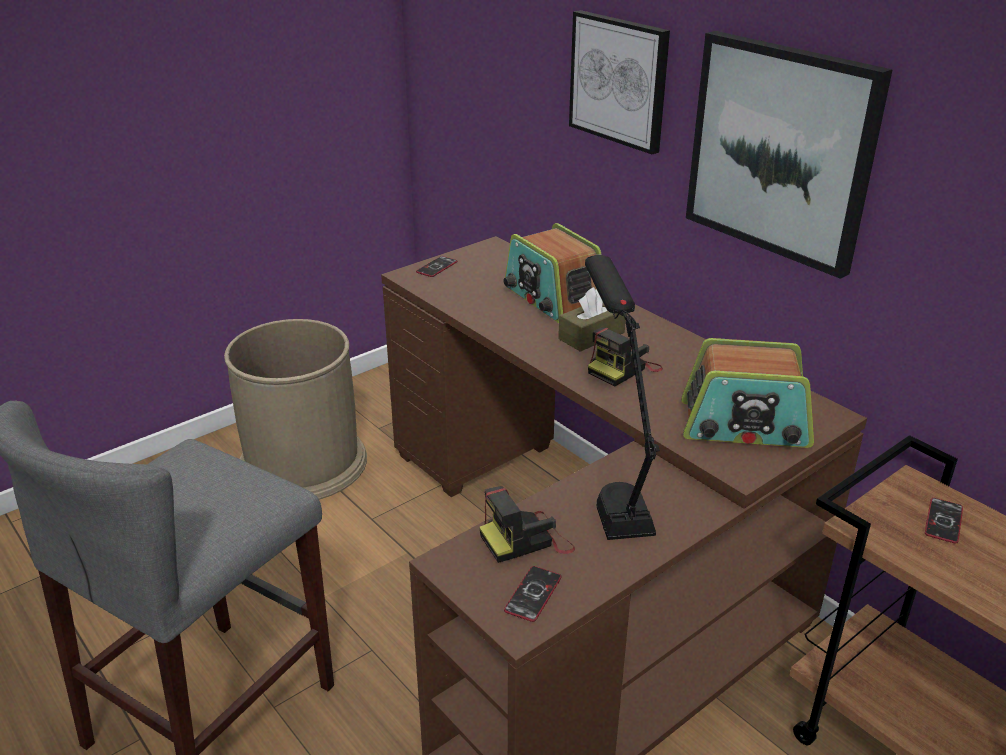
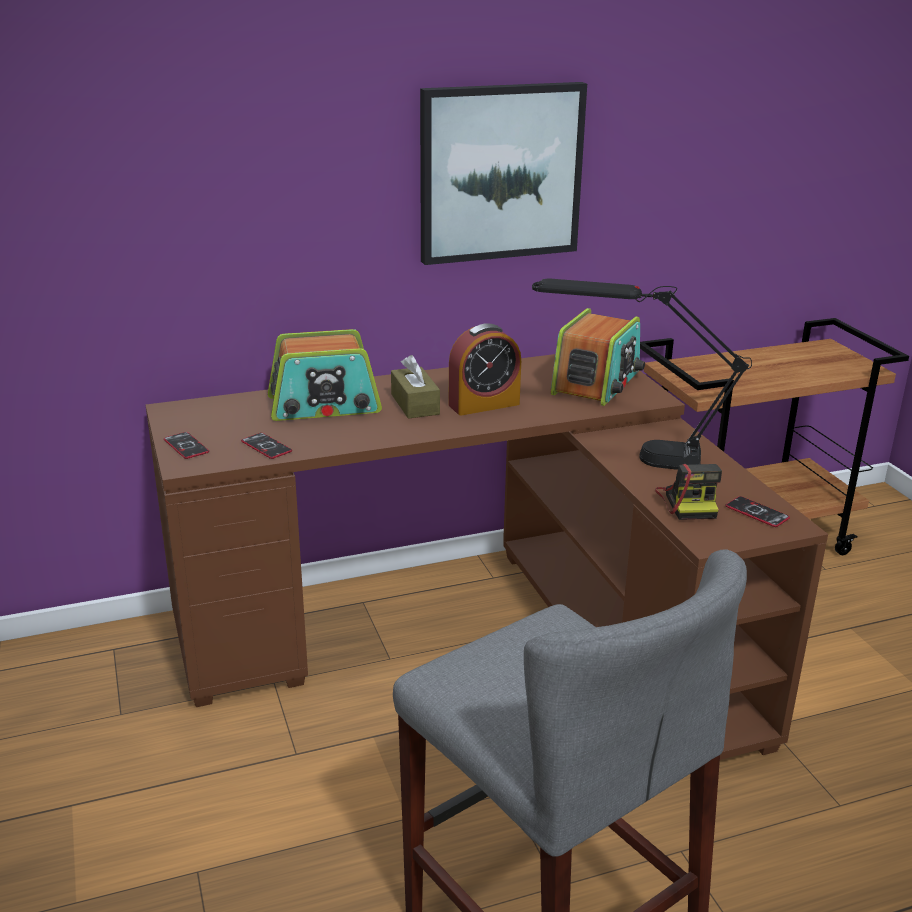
camera: 70 degrees left, 5 degrees down
(302, 462) = (133, 796): brown trash can -> none
(619, 80) = (310, 164): picture -> none
(623, 369) = (484, 404): camera -> alarm clock
(943, 521) = (710, 370): phone -> phone (266, 447)

